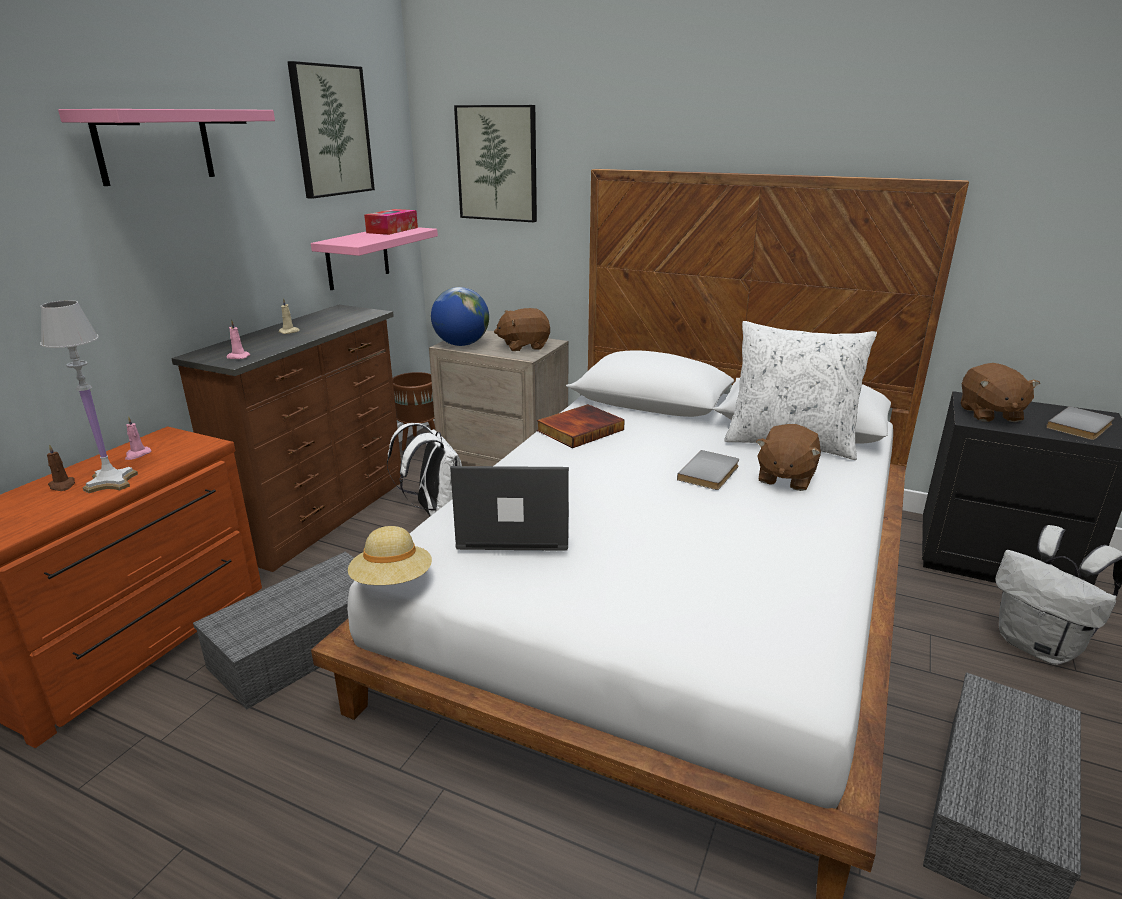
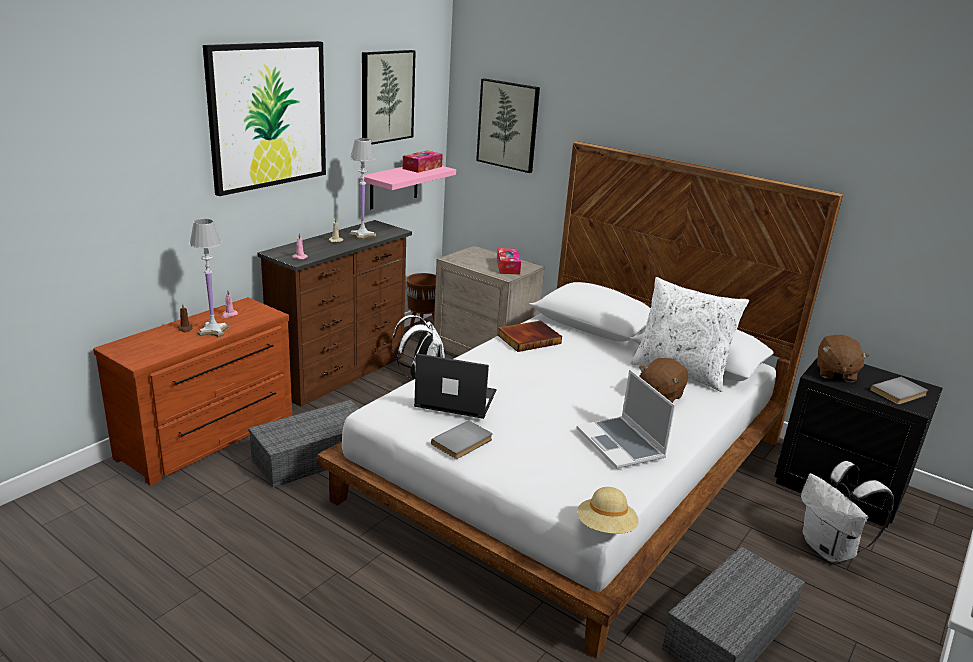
camera: 10 degrees right, 0 degrees up
(154, 145) = (268, 115): pink shelf -> picture
(326, 322) = (362, 235): none -> white table lamp
(392, 581) = (370, 419): beige hat -> beige hat (605, 528)
(461, 344) = (461, 259): globe -> none
(524, 346) = (508, 267): brown plush toy -> tissue box
(711, 473) = (607, 384): grey book -> grey book (463, 442)
(778, 555) = (621, 444): none -> laptop

